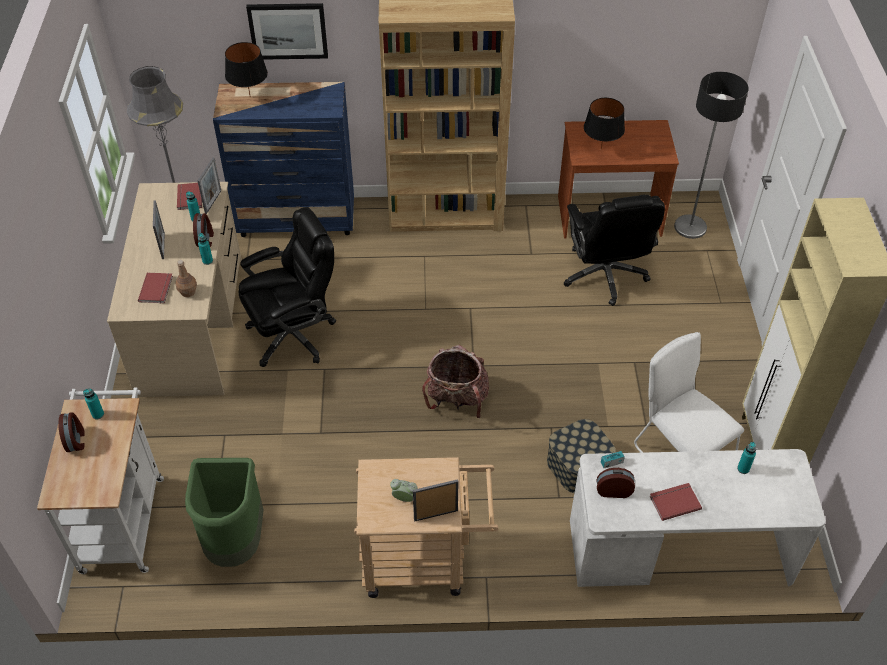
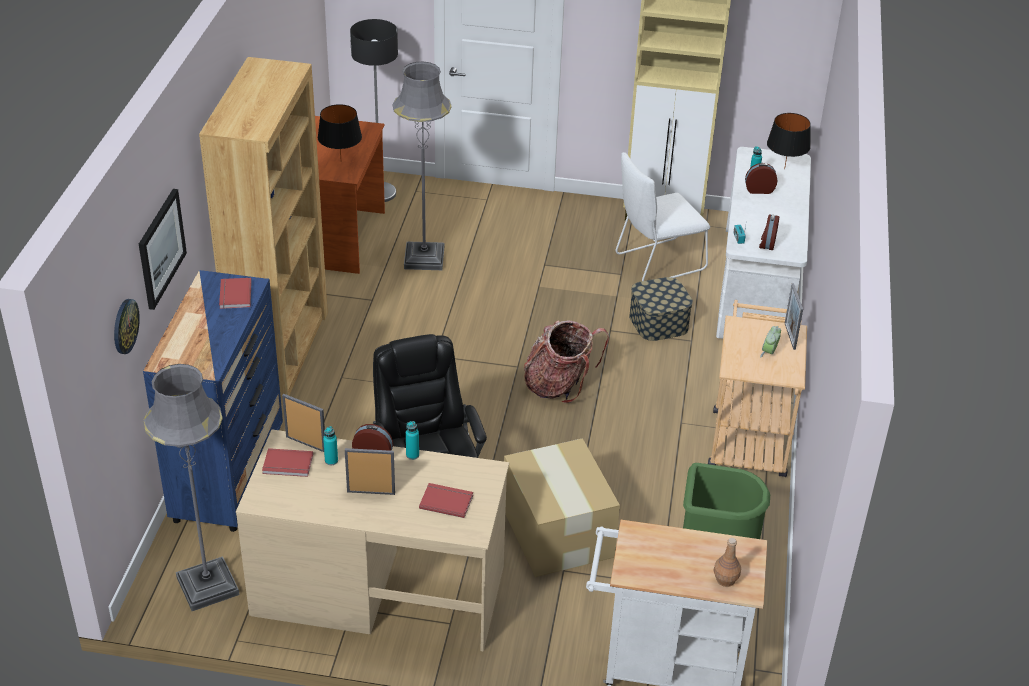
camera: 80 degrees left, 10 degrees down
(76, 440) = (674, 573): alarm clock -> alarm clock (759, 189)
(98, 414) = (639, 553): turquoise bottle -> none
(188, 292) = (460, 474): brown bottle -> brown bottle (725, 579)
(209, 43) = (125, 326): none -> wall clock
(250, 97) = (188, 346): black table lamp -> black table lamp (784, 169)
(266, 425) = (557, 533): none -> cardboard box
(605, 275) = (424, 258): black office chair -> grey floor lamp
(674, 501) = (782, 216): red book -> red book (234, 295)

